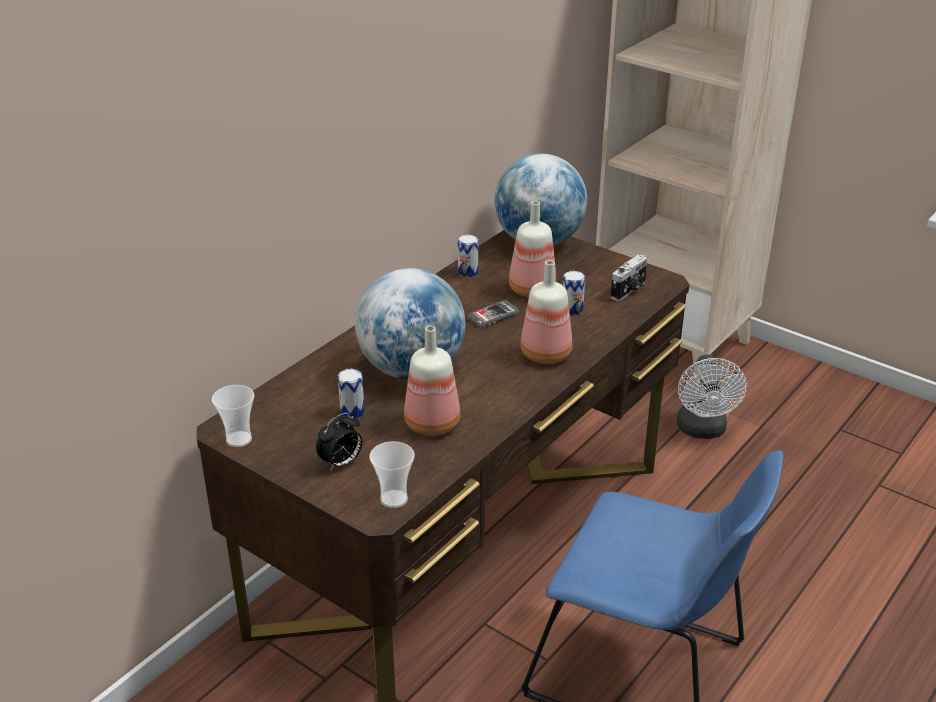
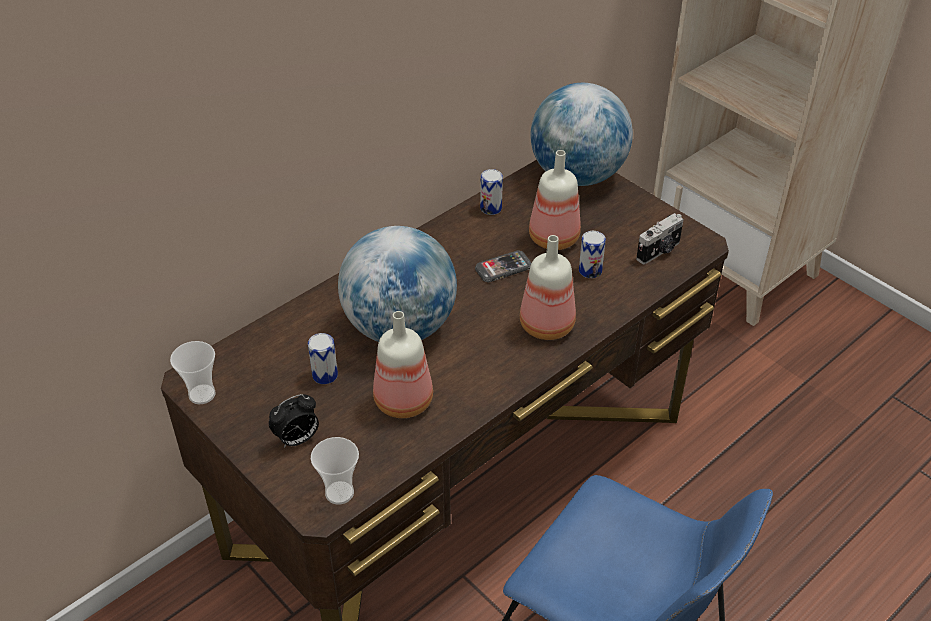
camera: 10 degrees right, 10 degrees up
(703, 430) = (741, 378): white fan -> none

